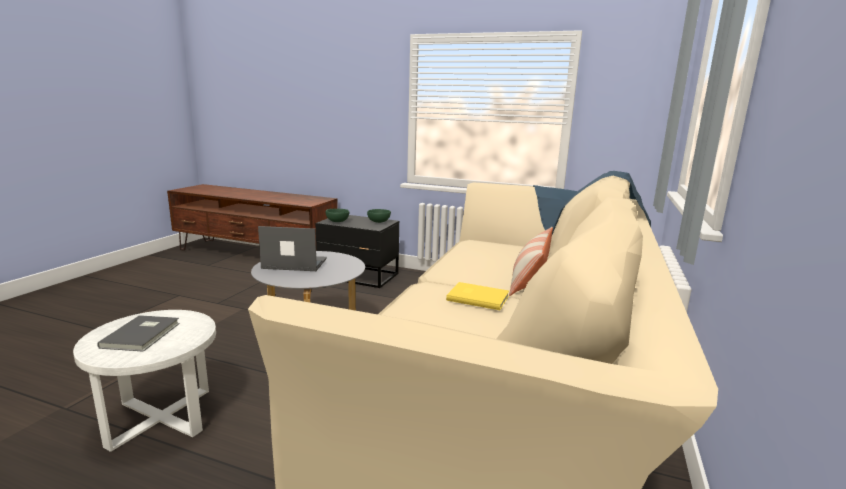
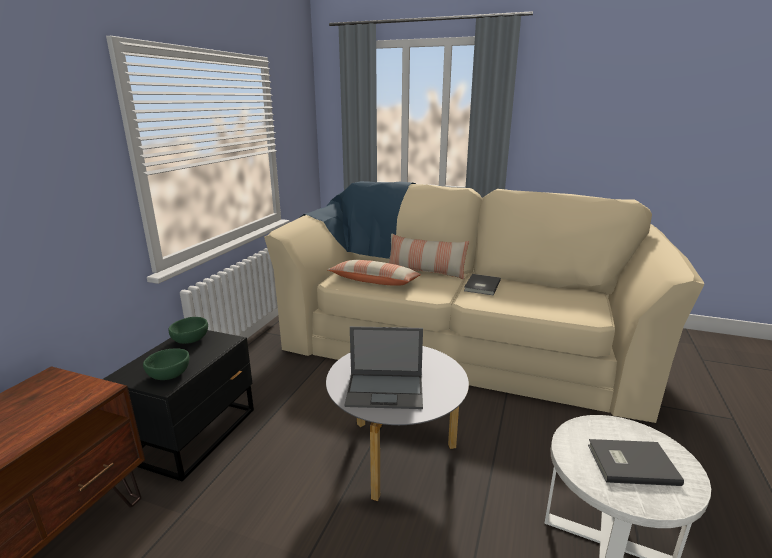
camera: 90 degrees left, 5 degrees up
(294, 263) = (386, 390): laptop -> laptop turned 90 degrees counterclockwise
(477, 297) = (481, 286): yellow book -> grey book
(483, 256) = (374, 281): none -> pillow

